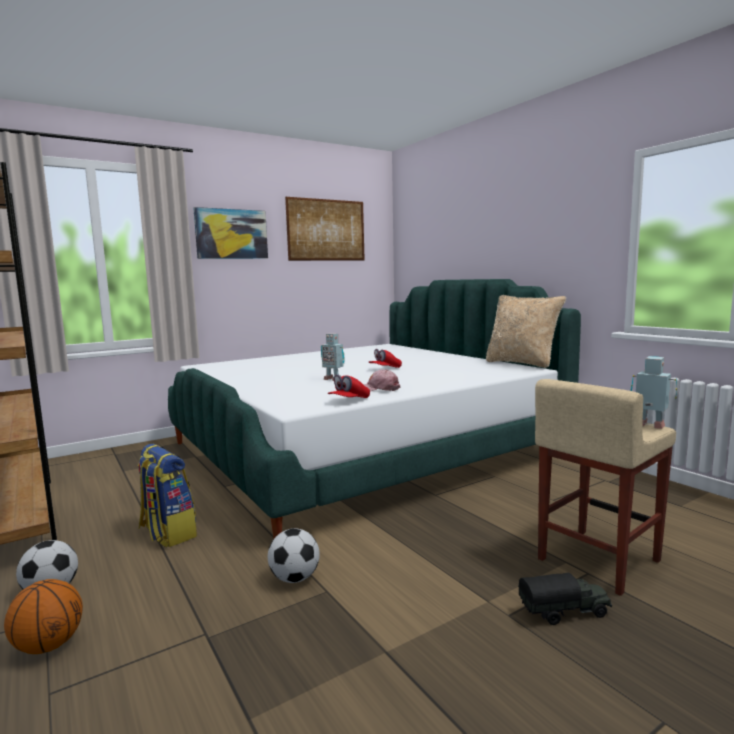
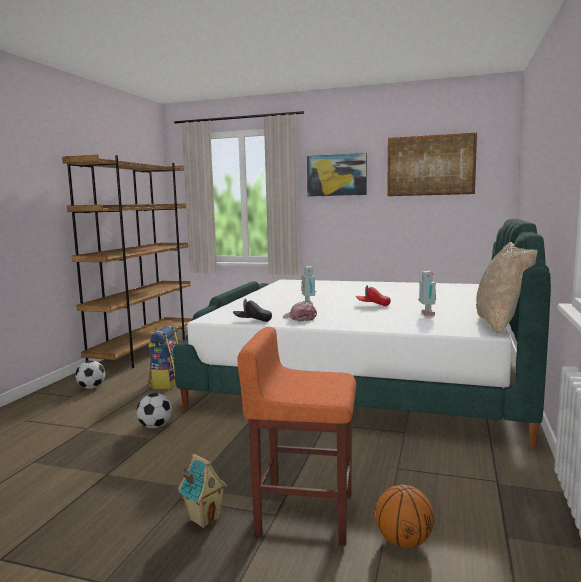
camera: 50 degrees right, 0 degrees up
(49, 646) = (54, 406): basketball -> basketball (403, 542)
(349, 401) = (252, 321): red cap -> black cap
(565, 612) = (204, 518): toy truck -> toy house
(597, 560) = (303, 514): beige stool -> orange stool
(650, 426) = (330, 397): toy robot -> toy robot (426, 314)

